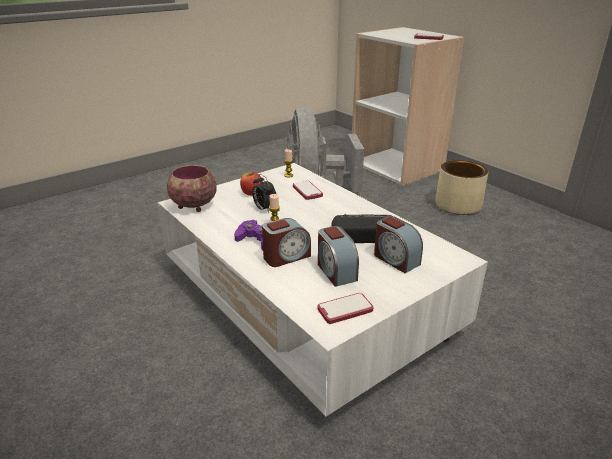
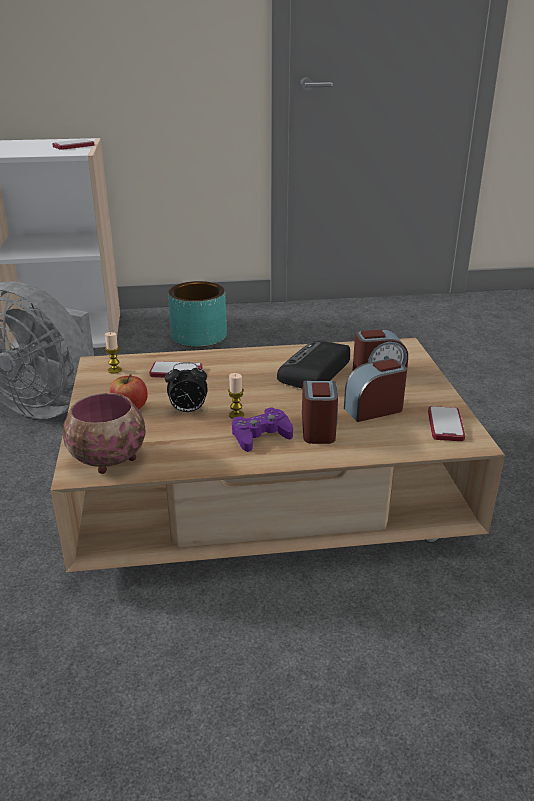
camera: 60 degrees left, 0 degrees up
(306, 299) = (267, 493): white coffee table -> brown coffee table
(335, 271) = (374, 409): alarm clock -> alarm clock turned 150 degrees clockwise
(458, 206) = (199, 337): beige planter -> turquoise planter

